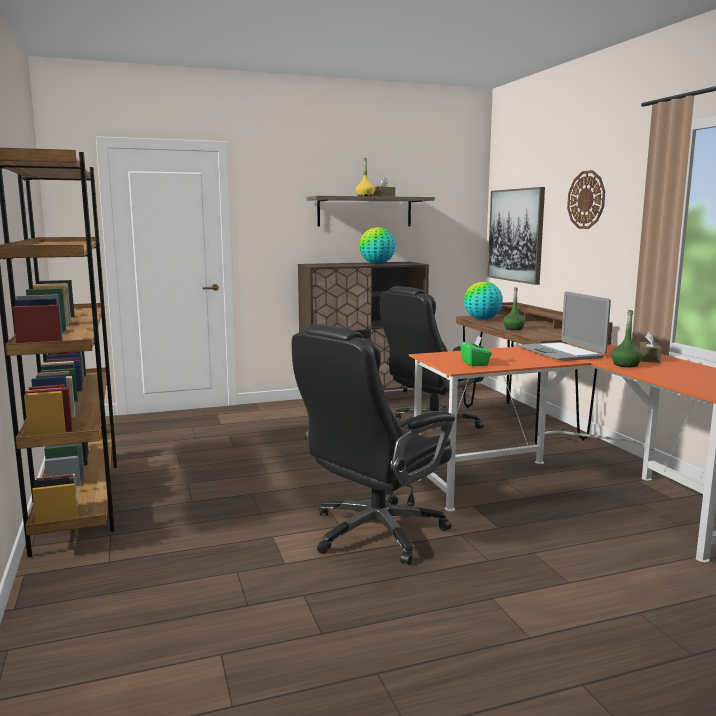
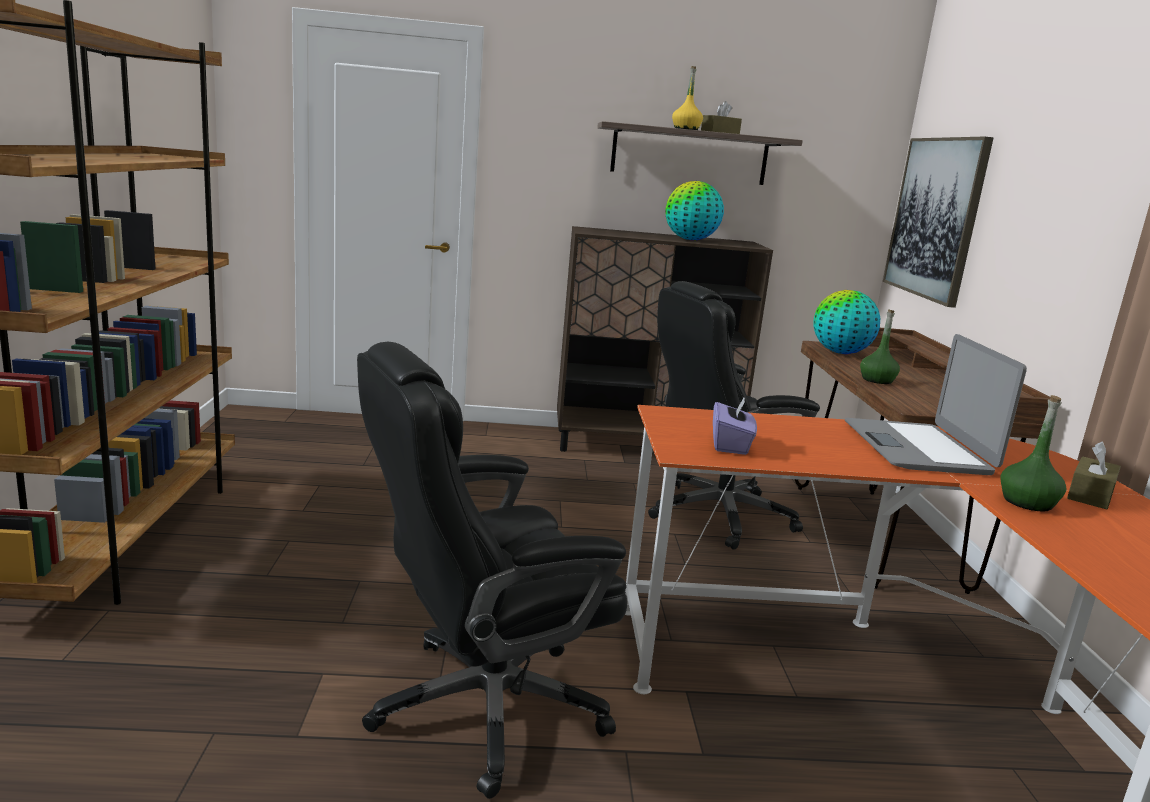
camera: 15 degrees right, 5 degrees up
(475, 363) = (730, 445): green tissue box -> purple tissue box
(586, 200) = (1057, 166): wall clock -> none

